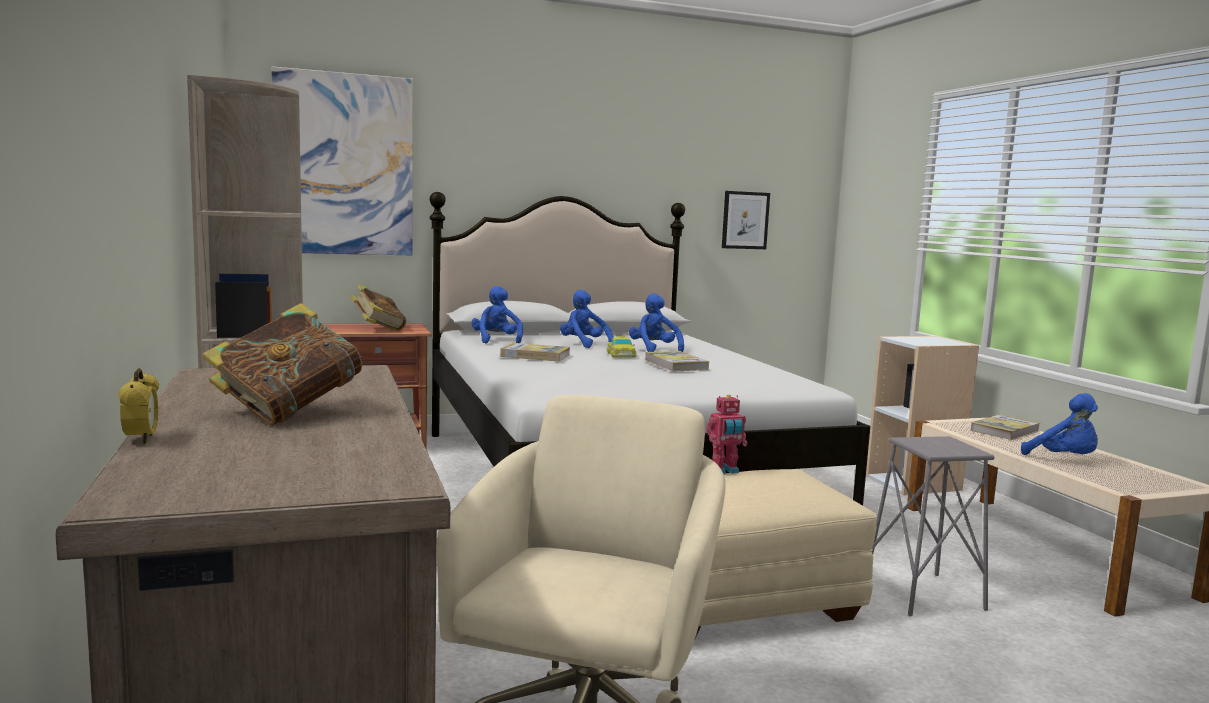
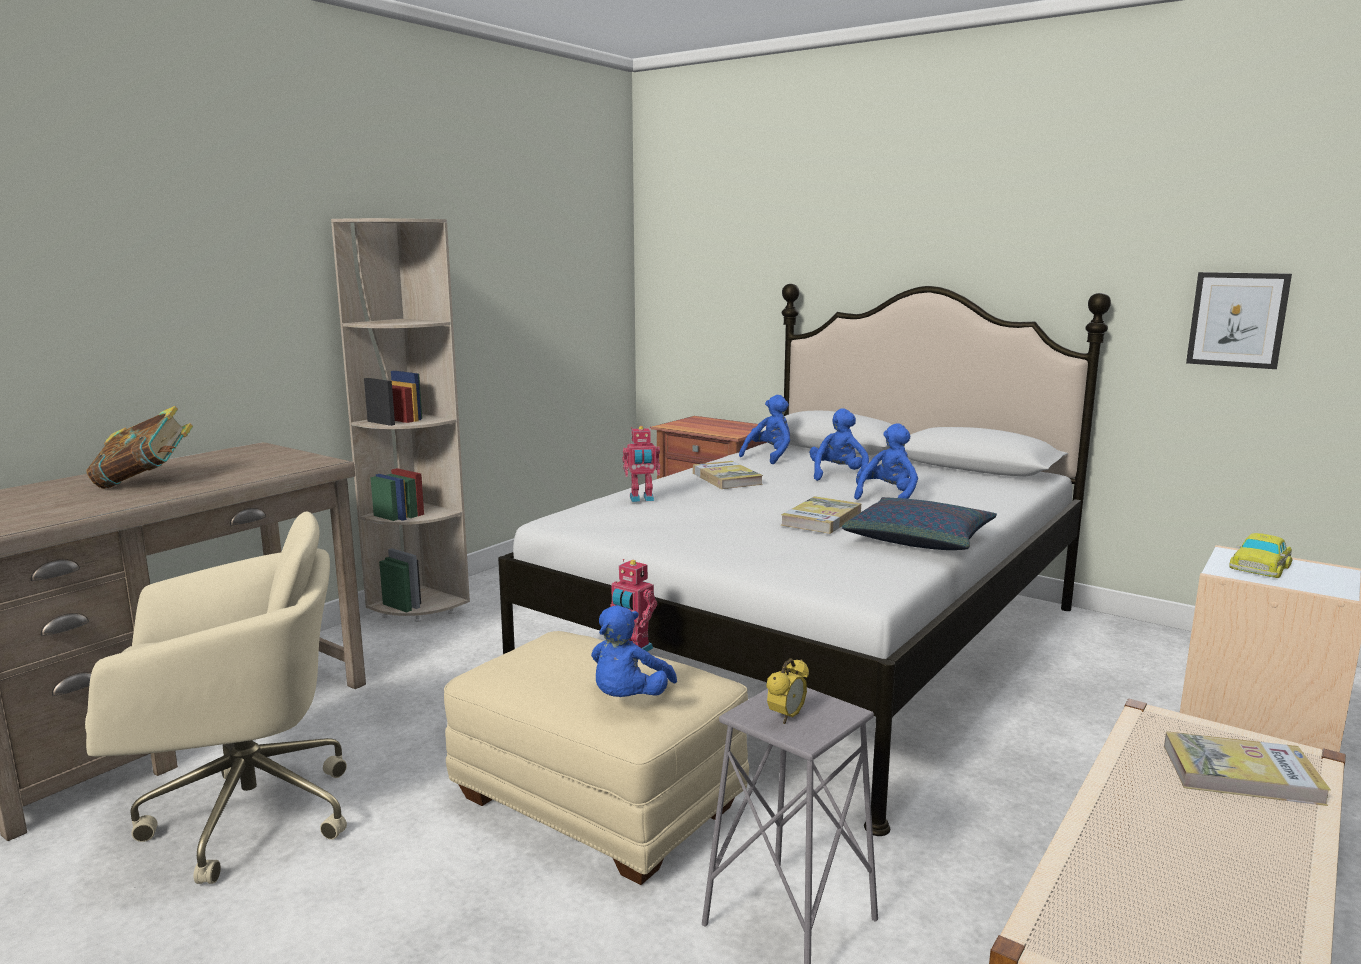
camera: 55 degrees right, 5 degrees up
(141, 440) = (46, 482): alarm clock -> alarm clock (786, 717)
(344, 165) = (716, 257): picture -> none
(378, 329) = (711, 427): book -> none
(545, 374) = (642, 499): none -> toy robot
(620, 354) = (815, 495): toy car -> toy car (1260, 566)
(746, 365) = (920, 540): none -> blue pillow
(1064, 459) = (1150, 853): blue plush toy -> blue plush toy (628, 699)

